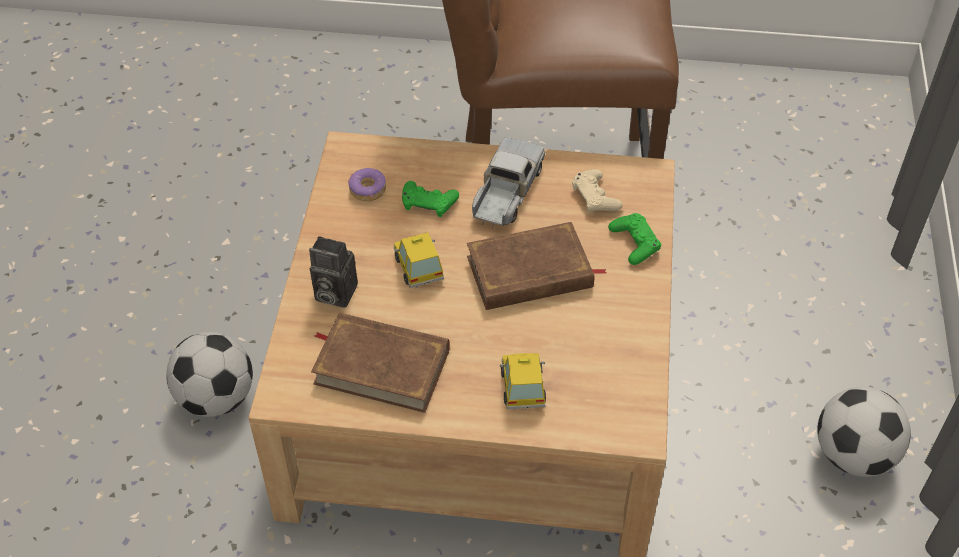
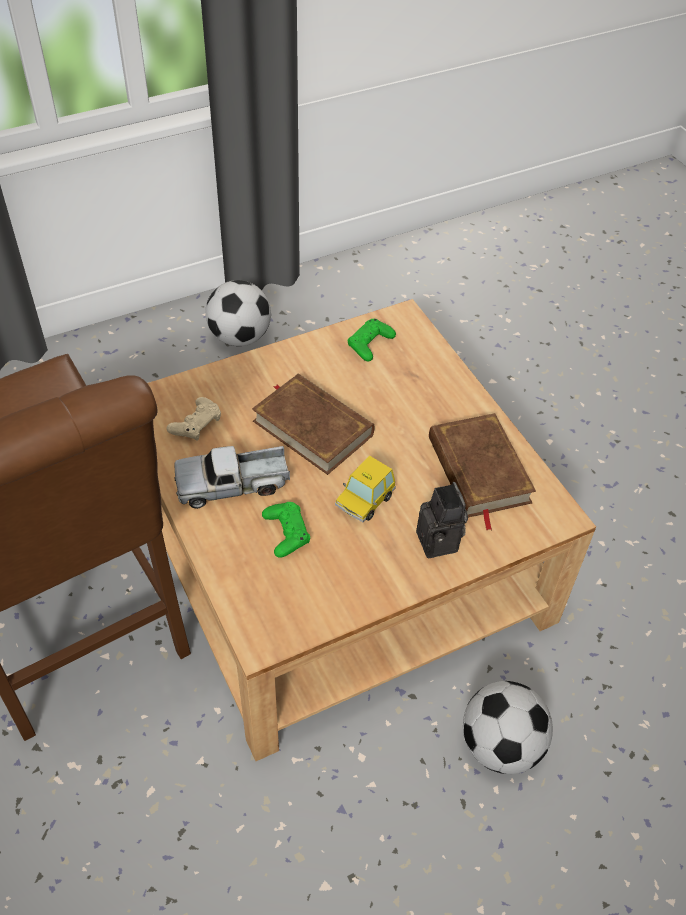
camera: 125 degrees left, 0 degrees up
(368, 190) = (304, 589): donut -> none
(522, 386) = (421, 385): toy car -> none
(634, 243) = (232, 380): green game controller -> green game controller (370, 344)

